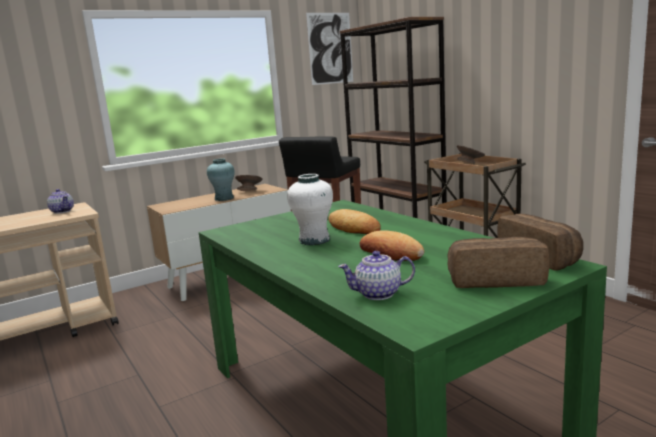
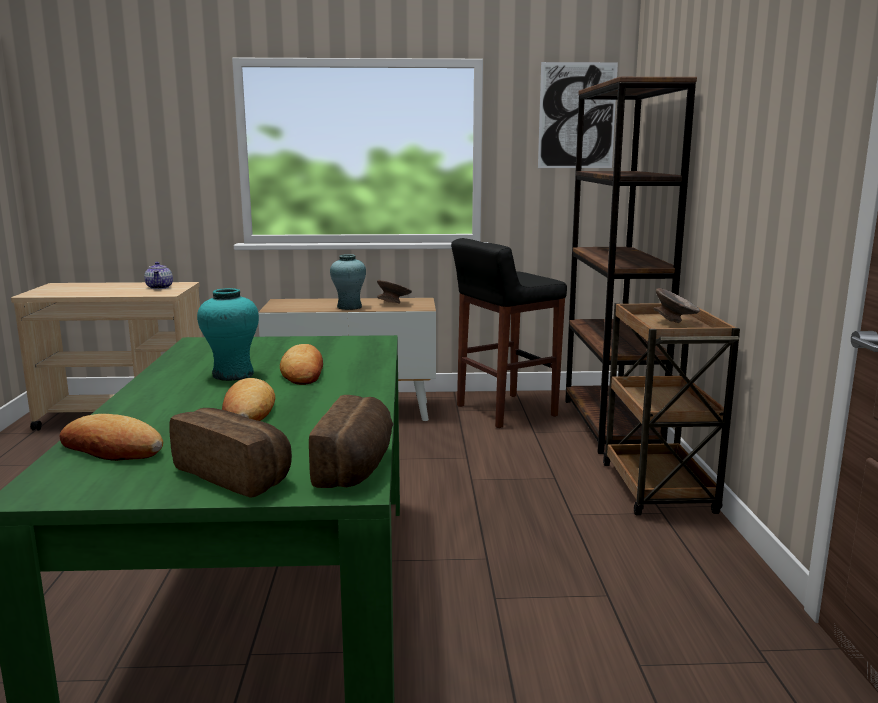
camera: 30 degrees right, 0 degrees up
(314, 240) = (233, 375): white vase -> turquoise vase
(379, 294) = (112, 448): teapot -> bread

